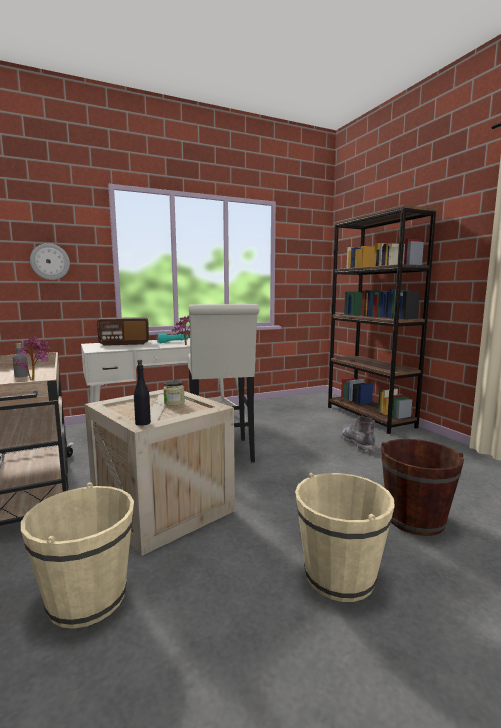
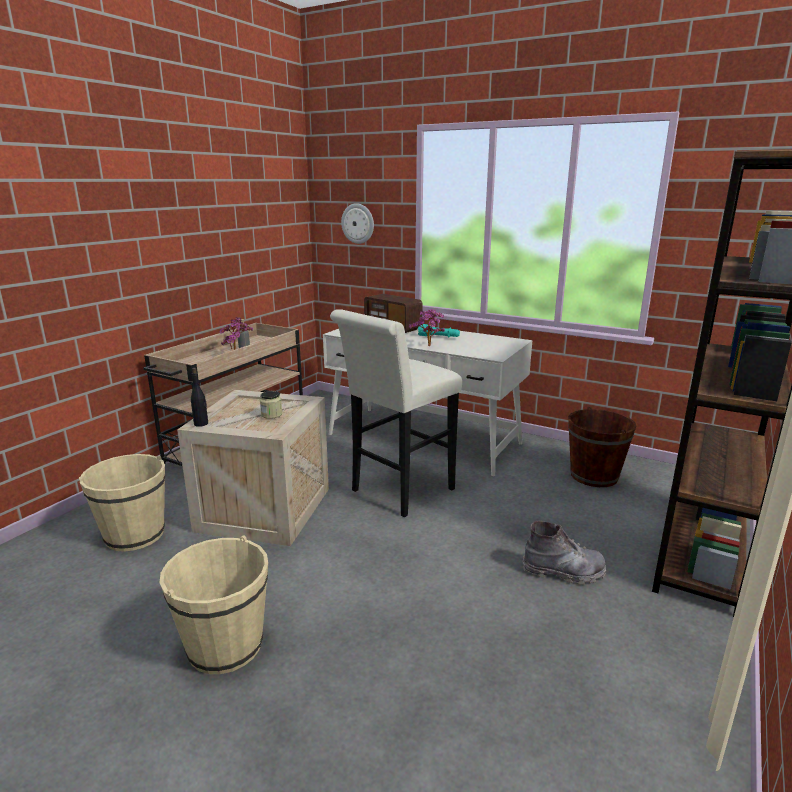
camera: 55 degrees right, 10 degrees up
(357, 443) = (563, 572): grey boot -> grey boot turned 60 degrees clockwise
(415, 519) = (381, 679): brown bucket -> brown bucket (594, 476)

